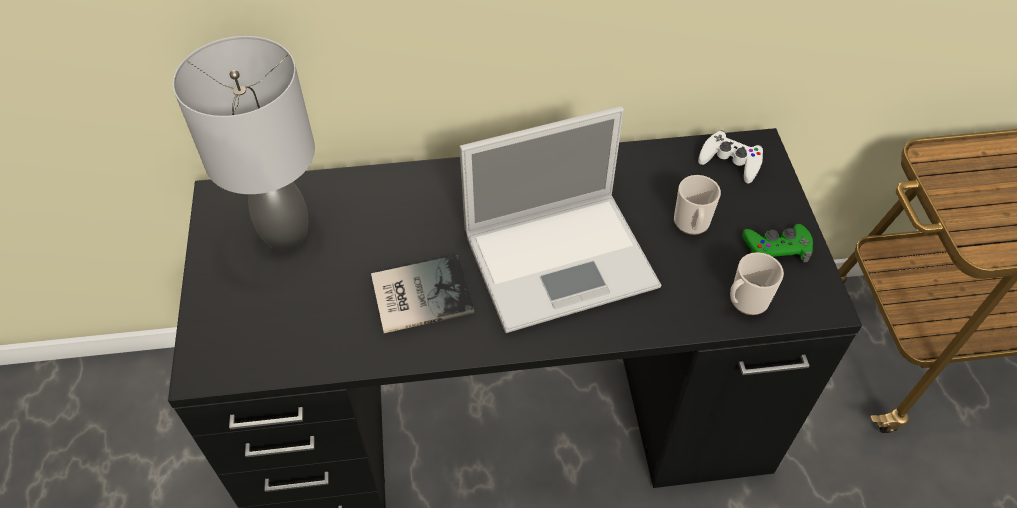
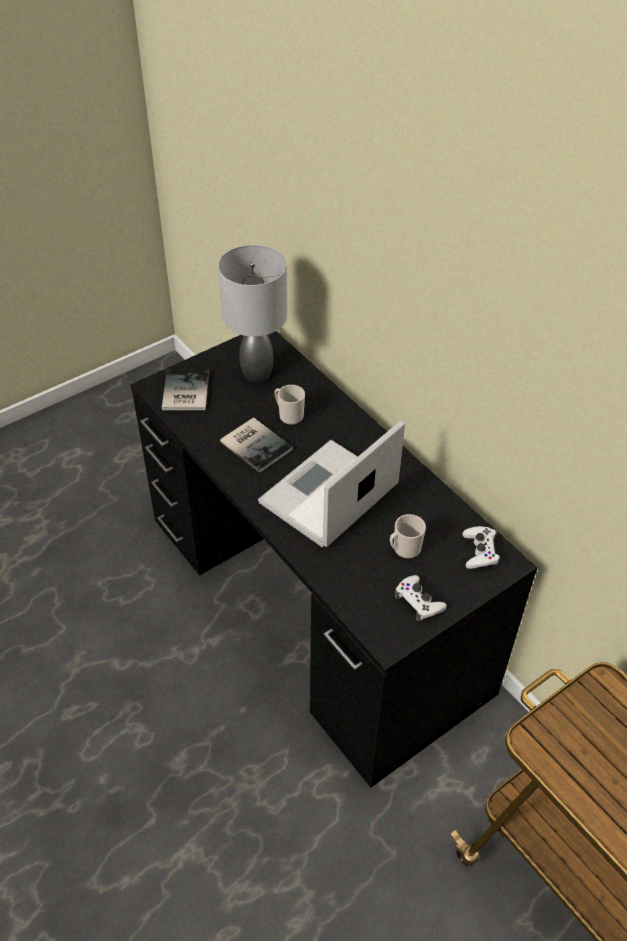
camera: 60 degrees right, 5 degrees down
(247, 336) = (184, 392): none -> book
(563, 258) = (327, 496): laptop -> laptop turned 90 degrees clockwise
(745, 301) = (359, 598): mug -> mug (289, 415)
(777, 248) = (418, 601): green game controller -> white game controller

